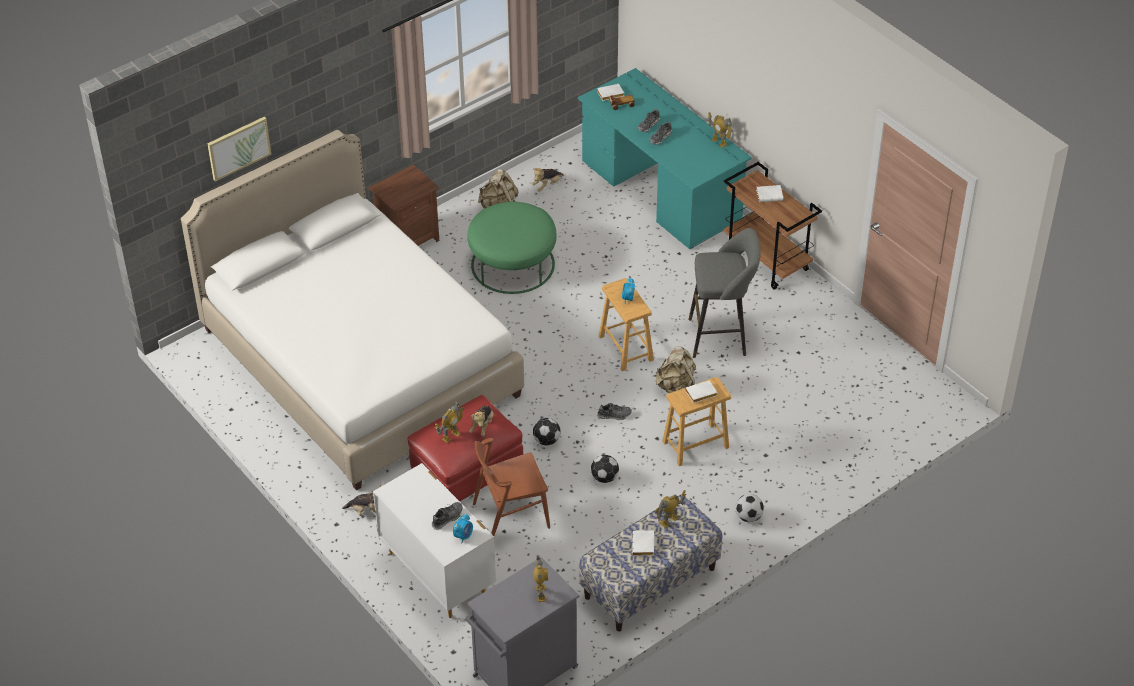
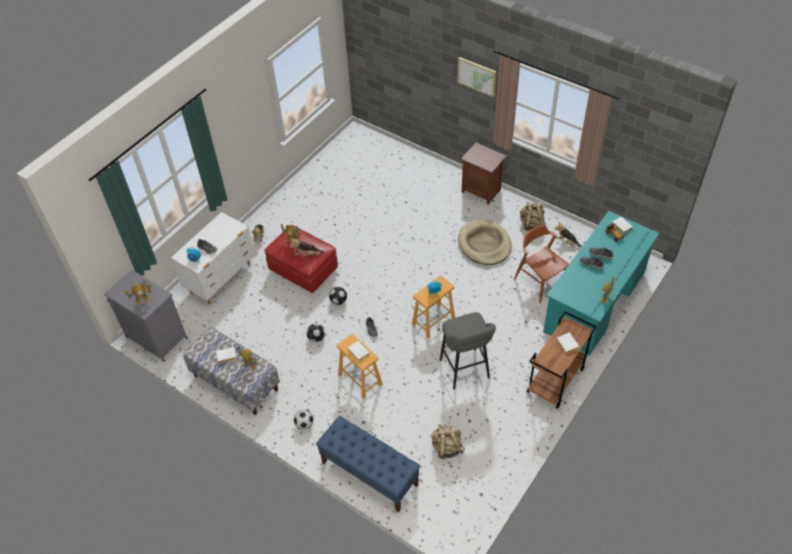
camera: 75 degrees right, 5 degrees up
(238, 148) = (404, 49): picture -> picture (477, 76)
(360, 362) = (371, 199): white bed -> none
(510, 515) = (273, 300): brown chair -> brown chair (539, 282)
(513, 264) = (484, 244): green ottoman -> beige dog bed
(676, 387) = (408, 356): beige backpack -> beige backpack (447, 447)
(845, 465) = (369, 473): none -> blue bench

